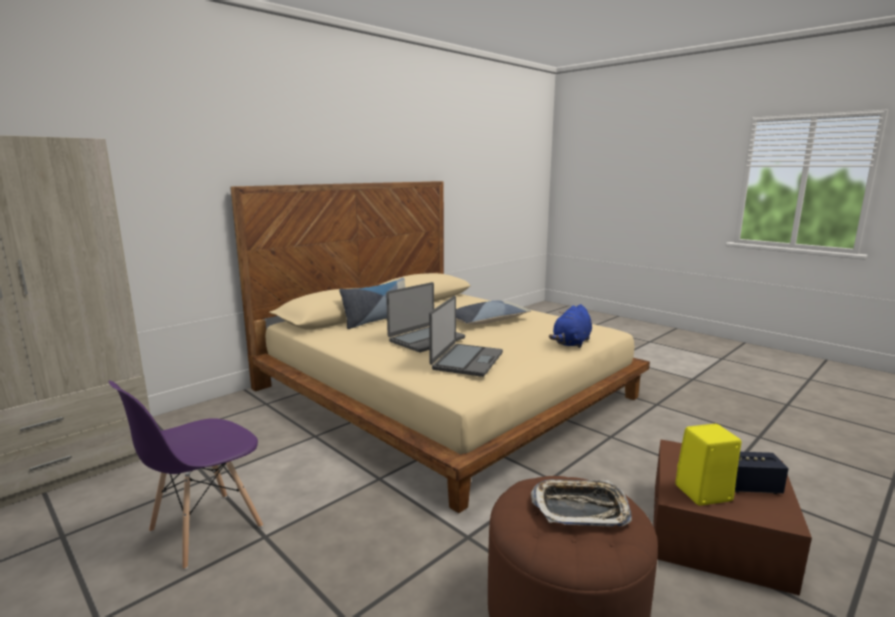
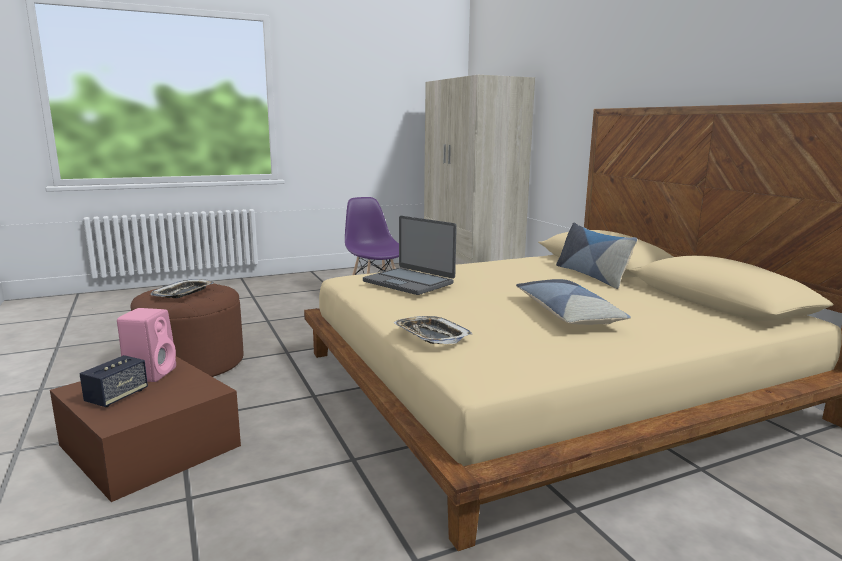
camera: 110 degrees right, 0 degrees up
(426, 339) = (492, 280): laptop -> none
(571, 343) = (431, 335): blue plush toy -> tray
(702, 493) = (151, 373): yellow speaker -> pink speaker

